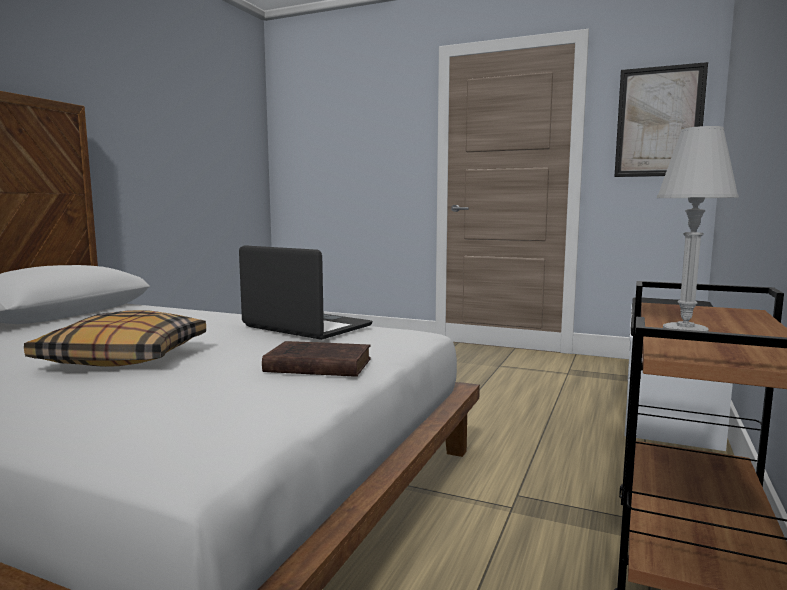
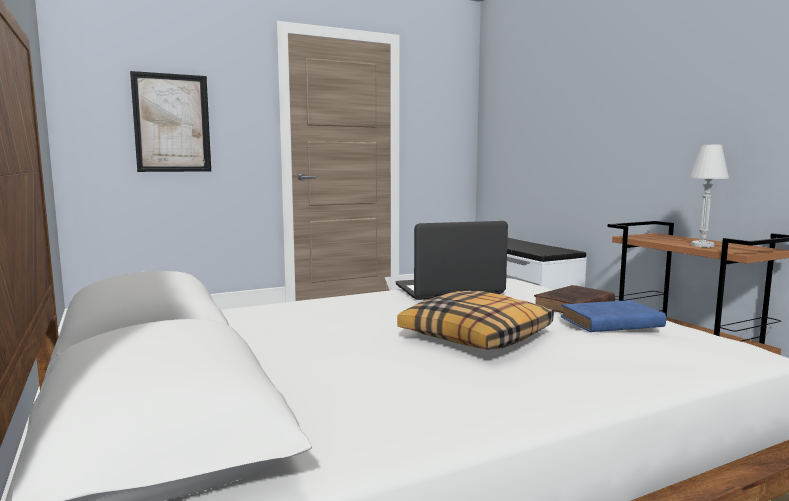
camera: 50 degrees left, 0 degrees up
(222, 381) = (608, 322): none -> blue book
(659, 122) = (445, 113): picture -> picture (172, 123)

